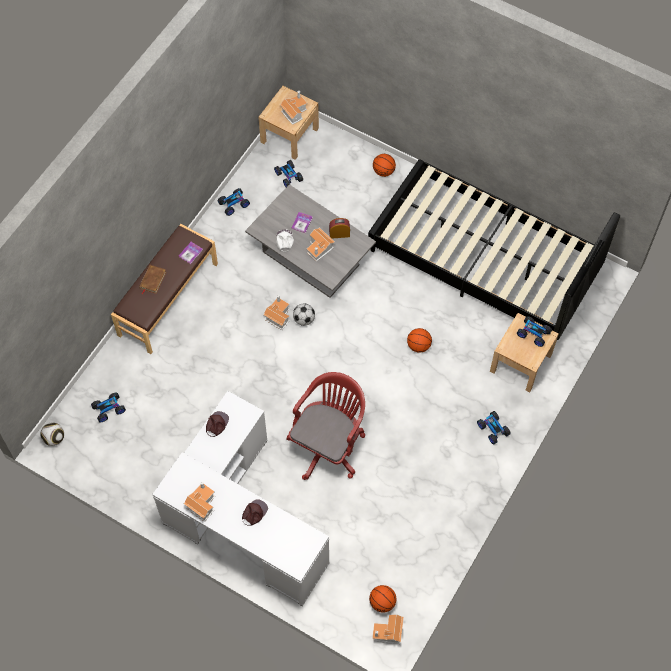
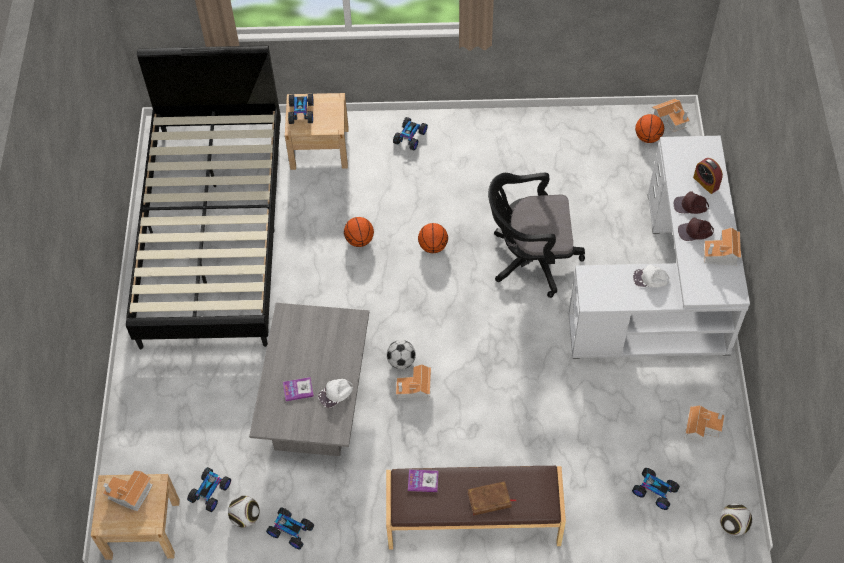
camera: 120 degrees left, 5 degrees down
(216, 424) = (625, 298): brown cap -> brown cap (695, 232)
(219, 450) = (650, 279): none -> white cap
(259, 186) = (245, 517): none -> football
(320, 248) = (322, 351): toy house -> toy house (701, 427)
(328, 444) = (530, 259): red office chair -> black office chair
(339, 234) = (289, 342): alarm clock -> alarm clock (706, 183)
(384, 171) = (142, 391): basketball -> basketball (433, 246)

